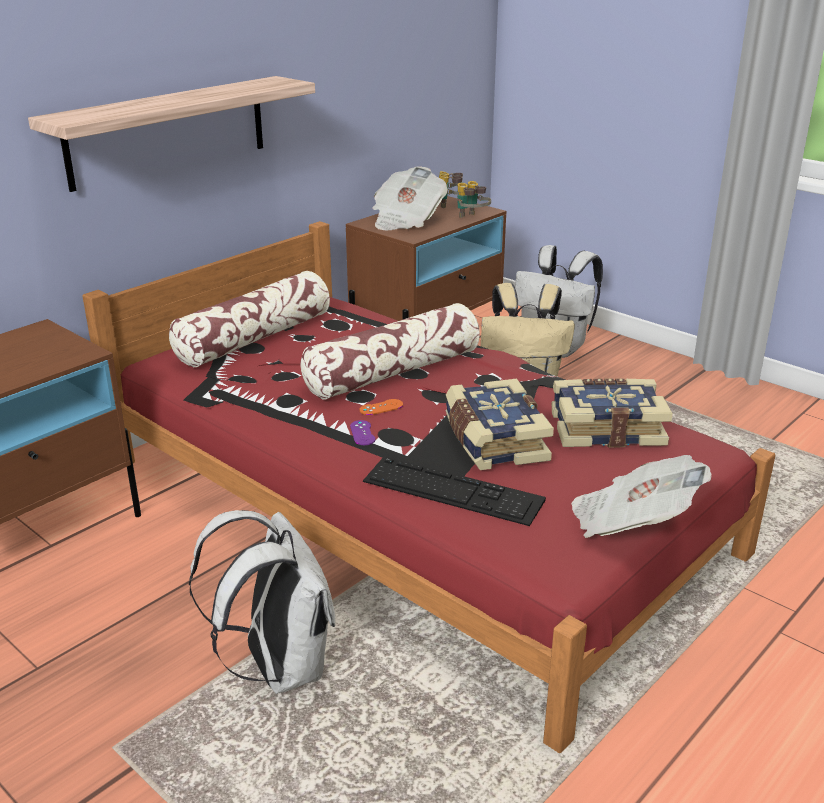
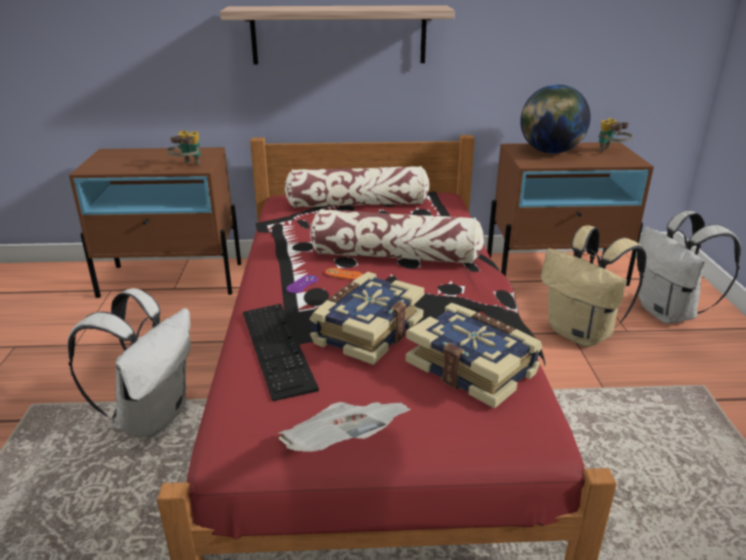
camera: 45 degrees right, 0 degrees up
(406, 220) = (550, 152): newspaper -> globe
(471, 218) = (607, 164): binoculars -> binoculars (188, 166)

